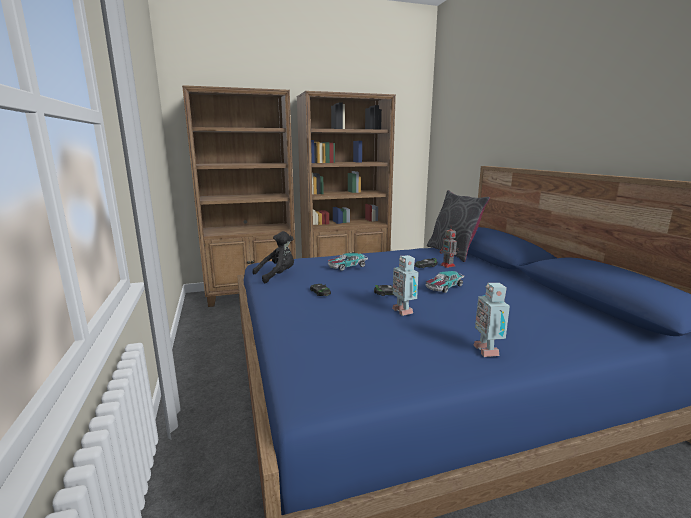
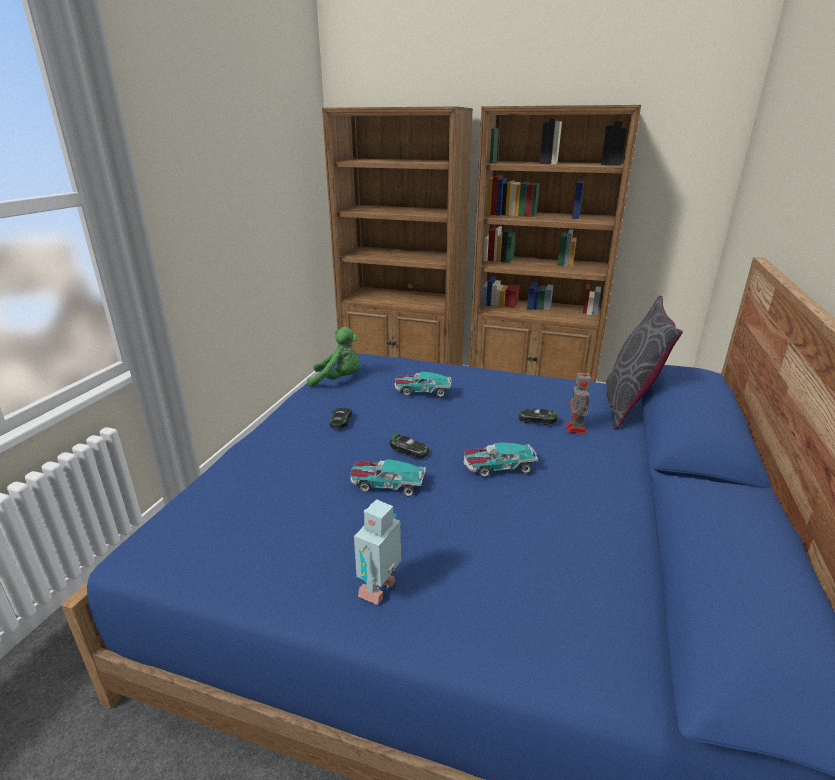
camera: 35 degrees right, 10 degrees up
(277, 275) = (338, 380): black plush toy -> green plush toy
(403, 310) = (387, 484): toy robot -> toy car

